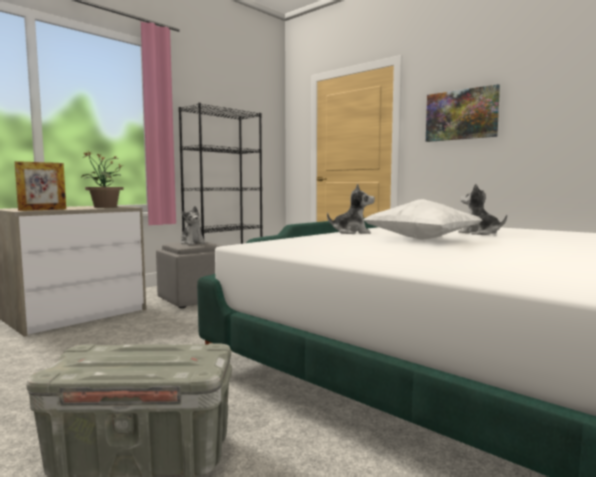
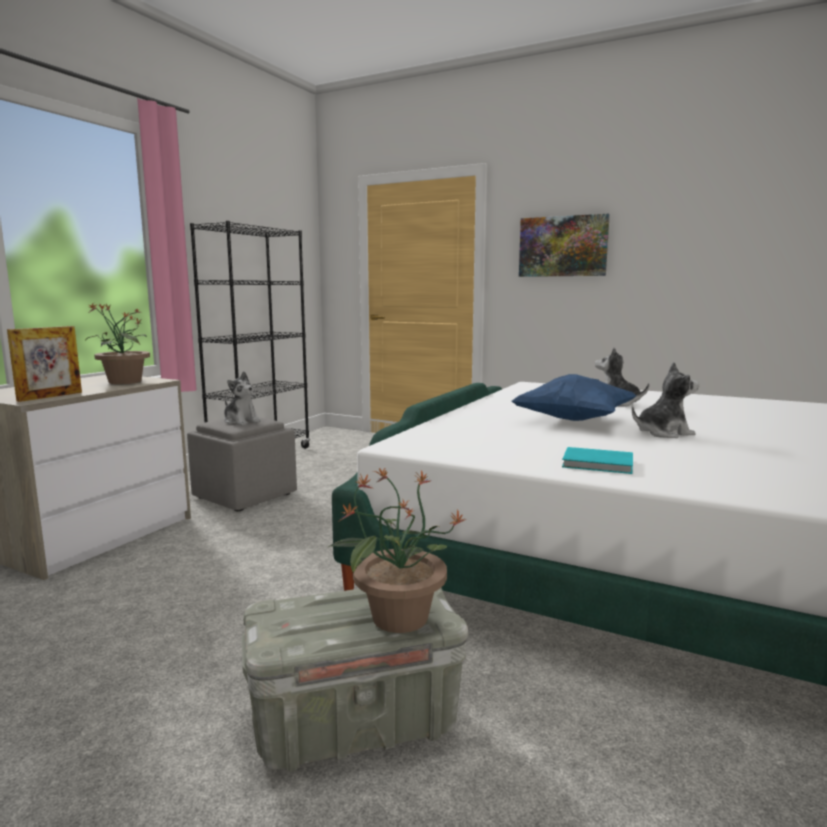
camera: 15 degrees left, 5 degrees up
(167, 364) = (398, 617): none -> potted plant
(352, 232) = (478, 409): plush toy -> plush toy (663, 433)
(398, 260) = (599, 464): none -> turquoise book
(422, 240) = (574, 421): white pillow -> blue pillow

